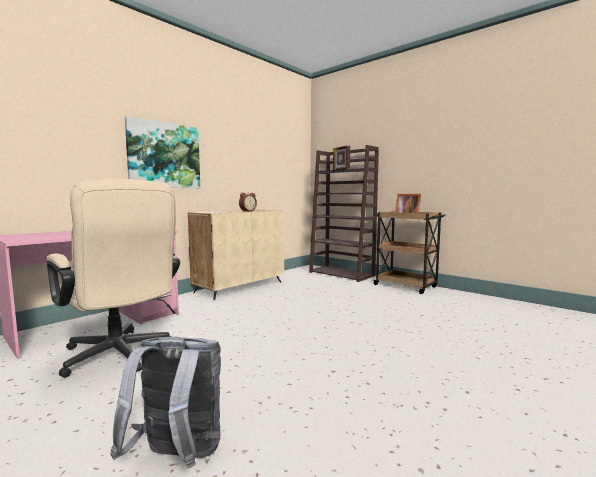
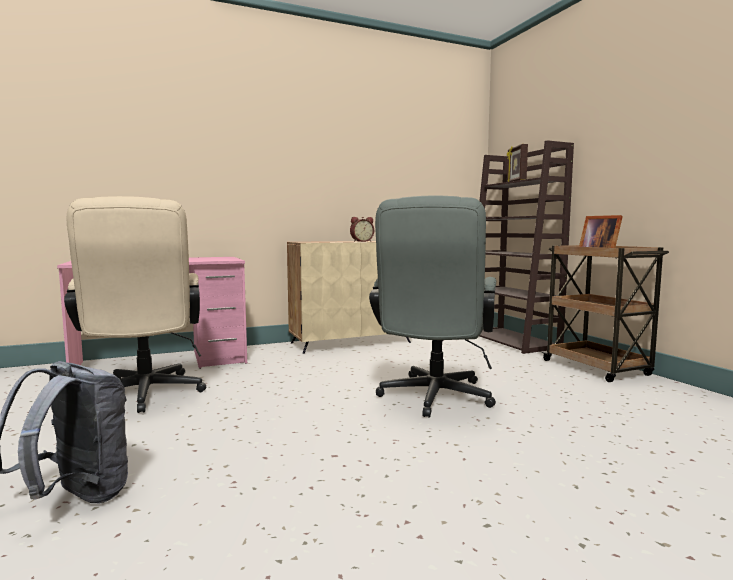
camera: 25 degrees right, 0 degrees up
(164, 155) = (259, 172): picture -> none
(344, 320) = (433, 399): none -> grey office chair

